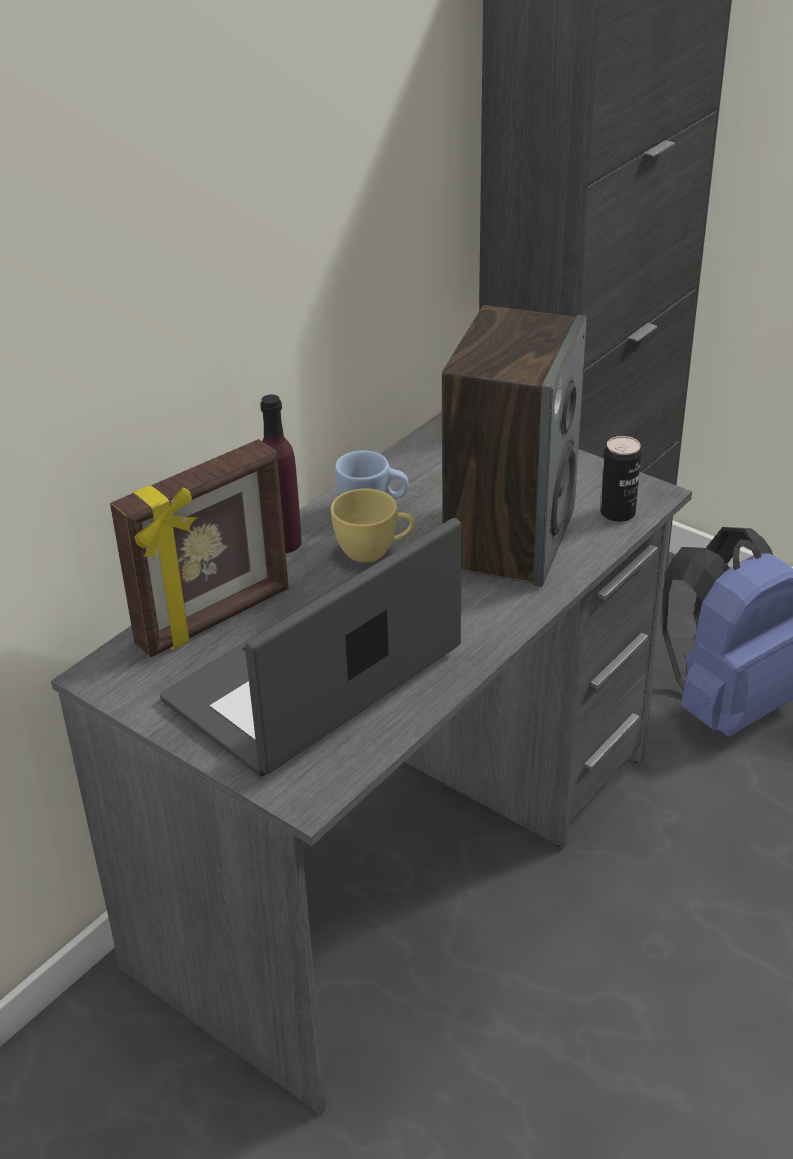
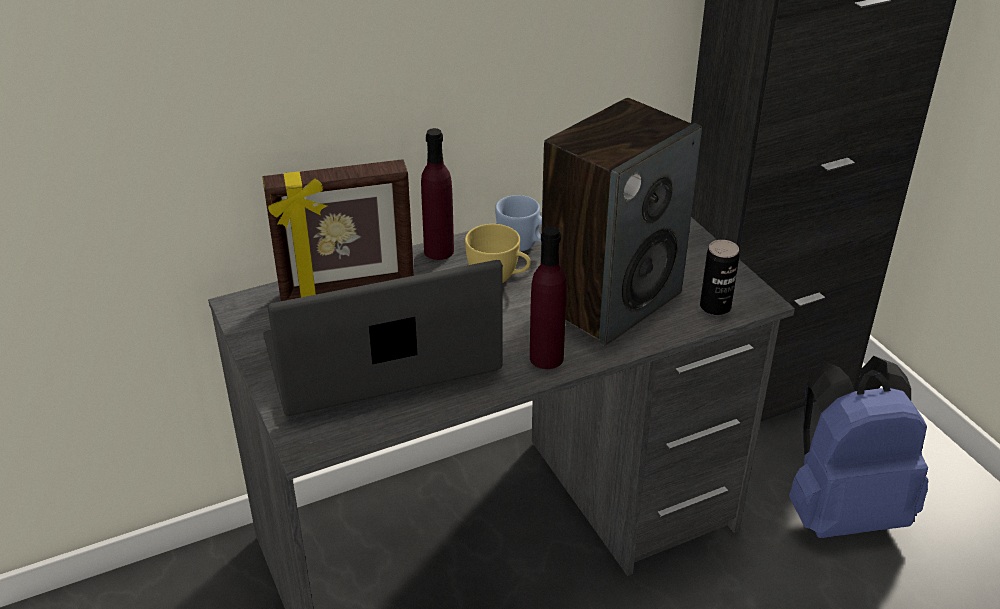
camera: 25 degrees right, 0 degrees up
(491, 619) = (546, 358): none -> purple bottle

